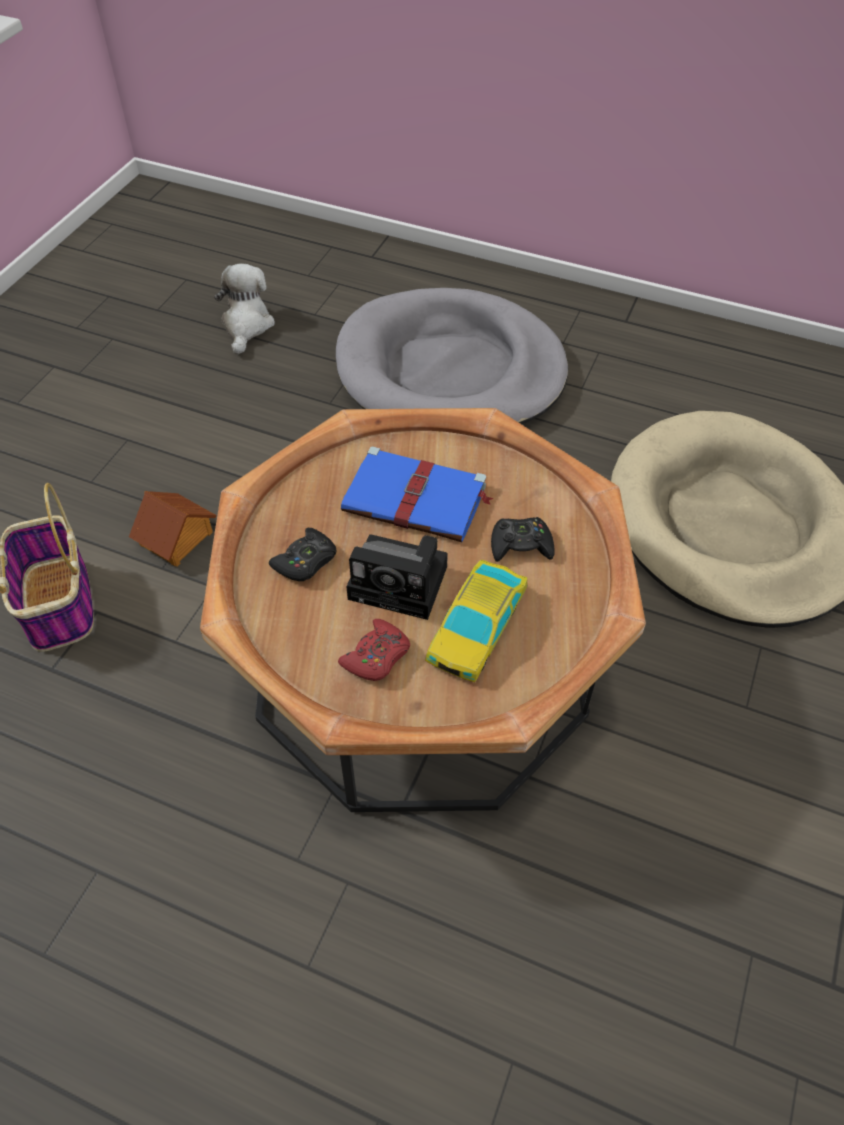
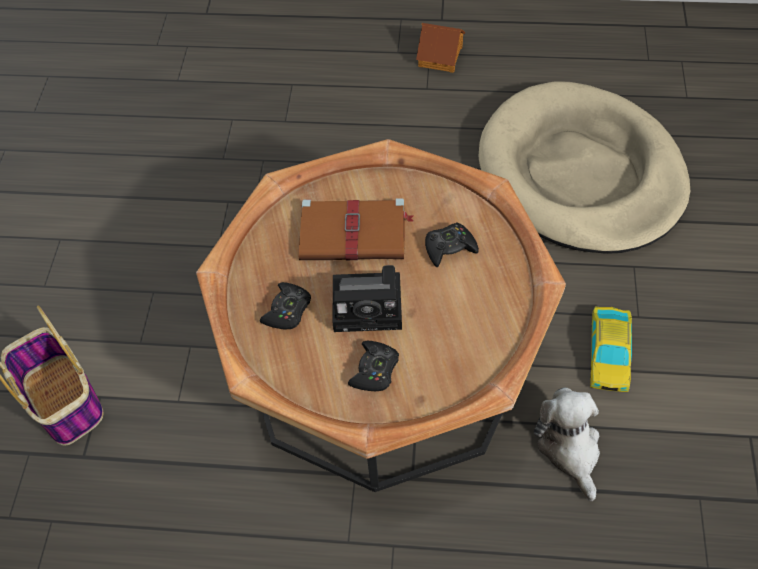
camera: 15 degrees left, 5 degrees up
(177, 538) = (142, 314): toy house -> toy house (441, 56)
(246, 326) = (121, 106): plush toy -> plush toy (569, 448)
(377, 656) = (375, 370): red game controller -> black game controller
(417, 499) = (355, 233): blue book -> brown book
(450, 371) = (314, 102): grey dog bed -> none
(477, 626) = (441, 323): toy car -> toy car (609, 352)

